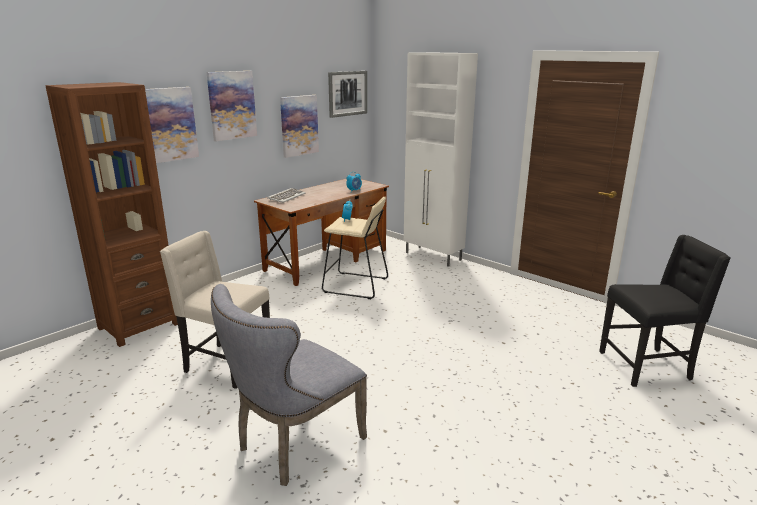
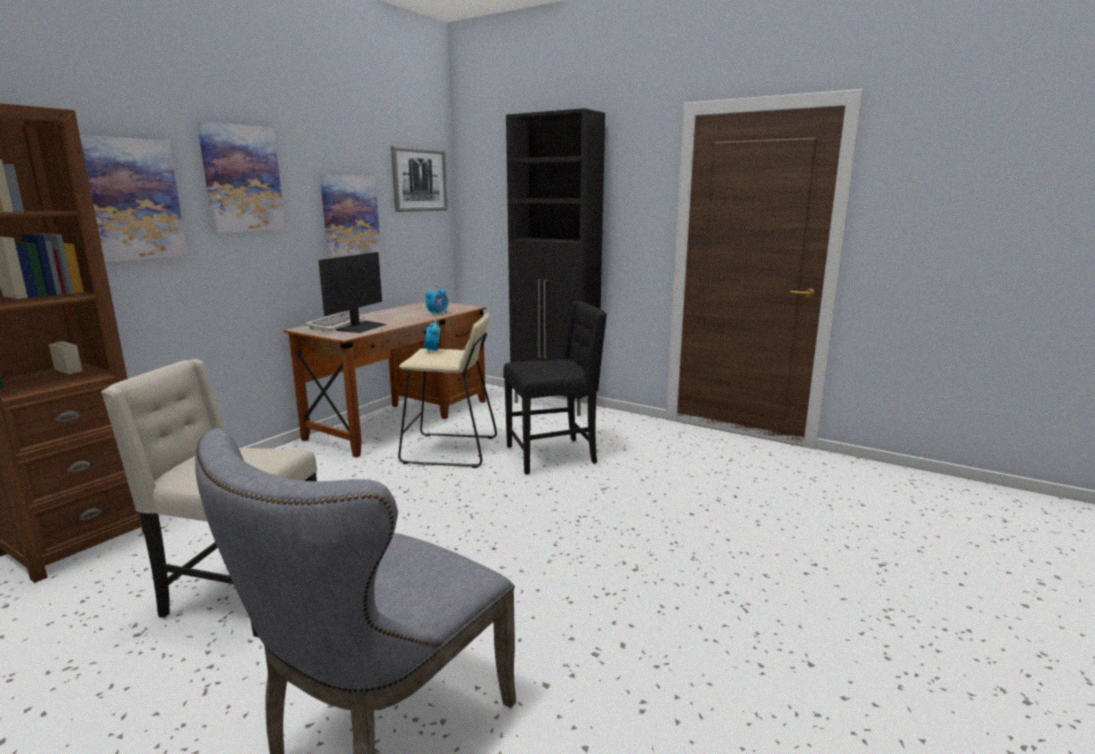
camera: 10 degrees left, 5 degrees down
(302, 201) = (361, 327): none -> monitor
(433, 256) = (555, 405): white cabinet -> black cabinet
(646, 366) = (903, 528): black chair -> black chair (553, 455)

